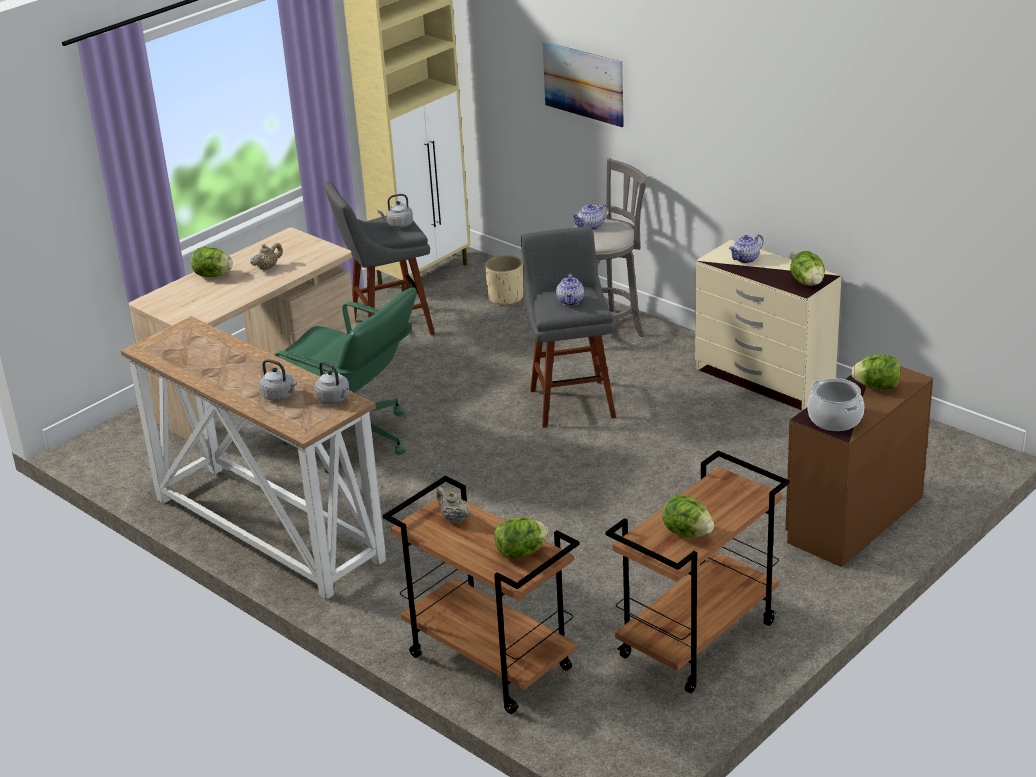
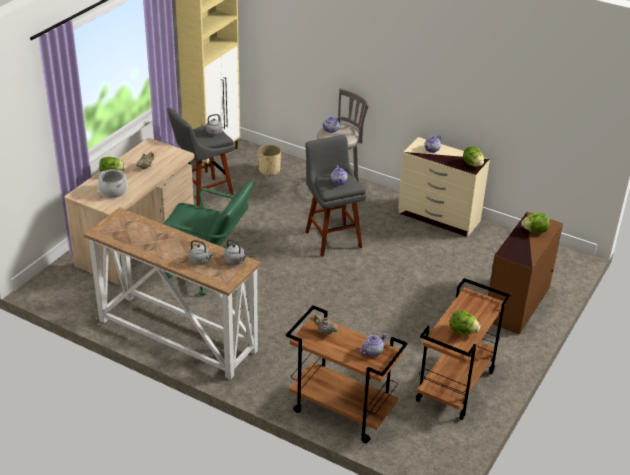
camera: 15 degrees left, 5 degrees up
(521, 552) = (372, 351): lettuce -> teapot
(583, 83) = (323, 42): picture -> none
(834, 419) = (519, 253): cooking pot -> cooking pot (113, 191)

